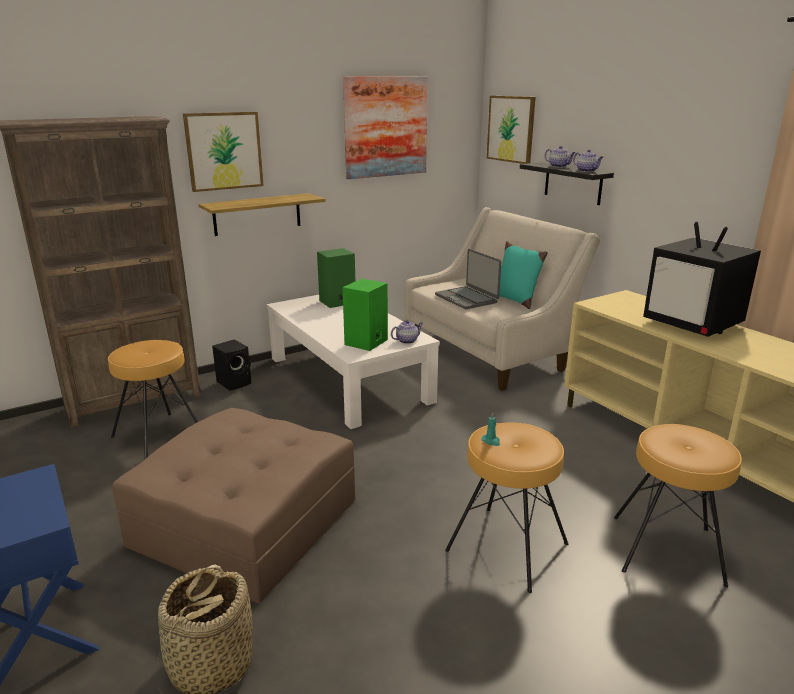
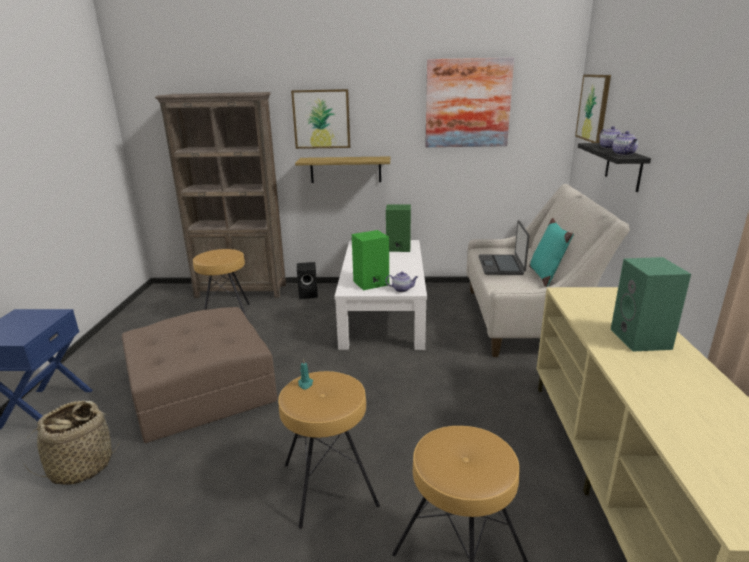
camera: 35 degrees right, 0 degrees up
(693, 324) = (642, 339): television -> green speaker

